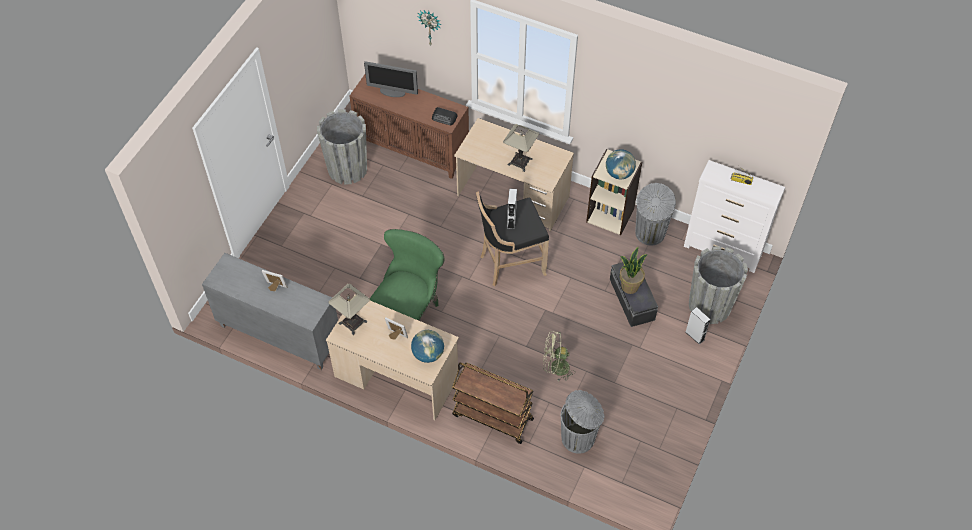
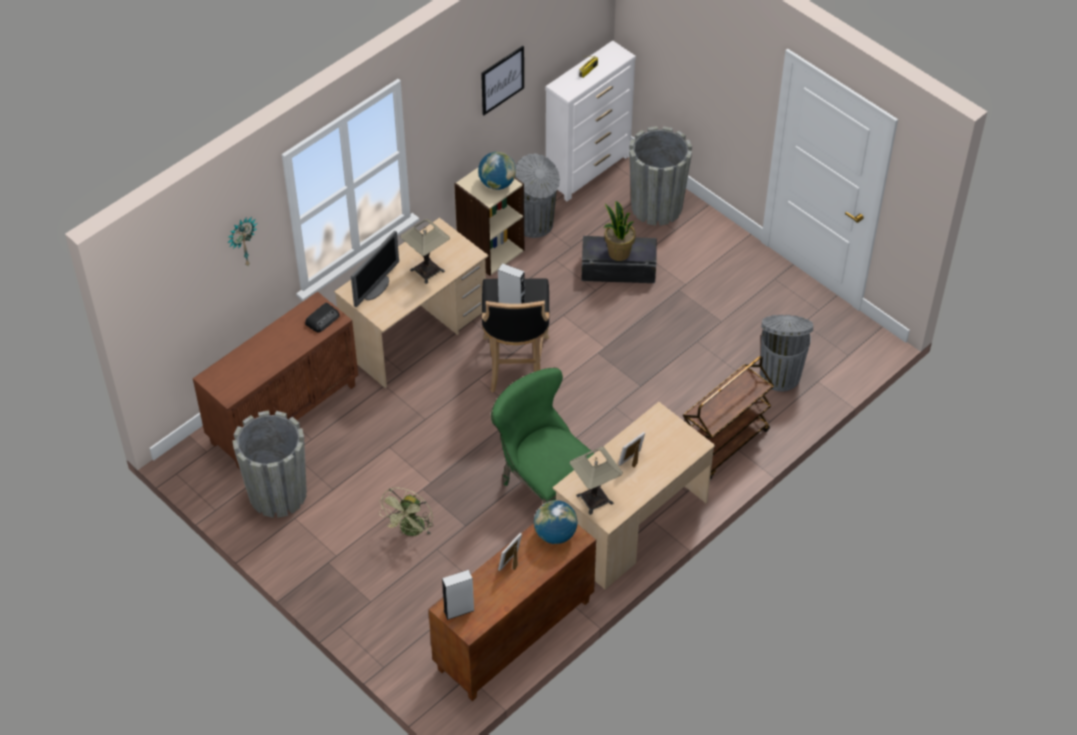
camera: 70 degrees left, 5 degrees down
(278, 334) = (514, 636): grey cabinet -> brown cabinet
(392, 92) = (248, 361): monitor -> monitor (376, 288)
(428, 354) = (671, 436): globe -> globe (555, 534)
(555, 368) = (681, 367): green fan -> green fan (410, 531)
(671, 120) = (502, 80): none -> picture
(694, 336) = (690, 232): grey speaker -> grey speaker (459, 610)

